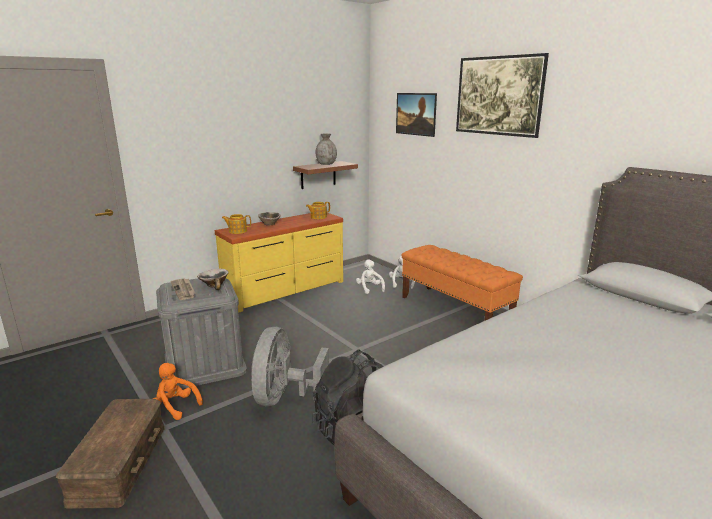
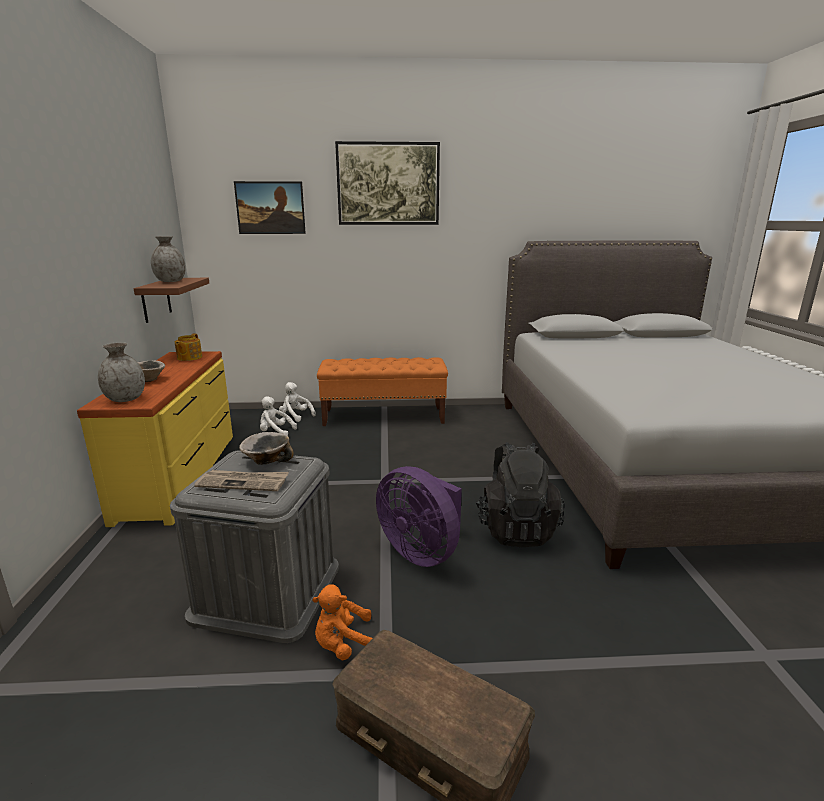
camera: 55 degrees left, 0 degrees up
(237, 231) = (125, 399): teapot -> grey vase
(284, 397) = (421, 551): grey fan -> purple fan

